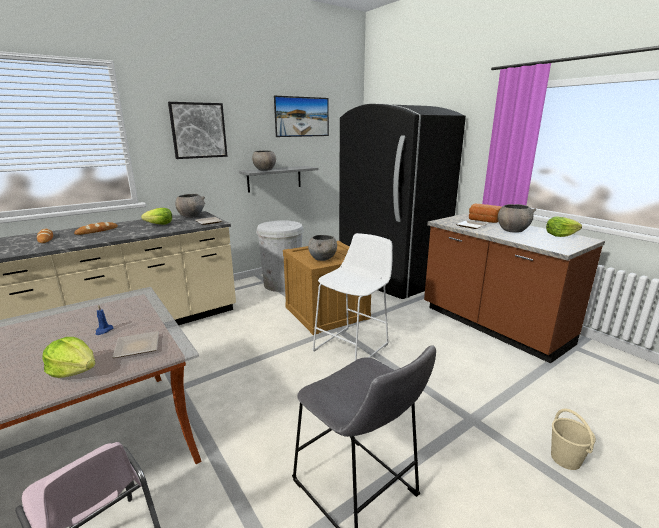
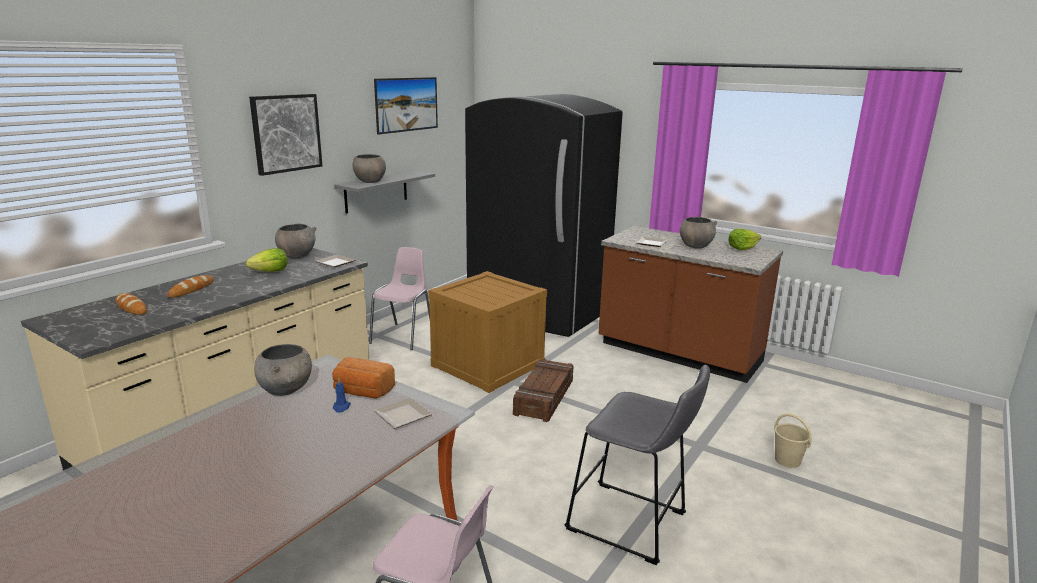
camera: 20 degrees left, 0 degrees up
(74, 370) = (365, 446): lettuce -> none
(282, 284) = (403, 336): white trash can -> pink chair
(323, 259) = (488, 297): grey bowl -> grey bowl (286, 389)
(354, 346) = (545, 397): white stool -> crate
(483, 221) = (659, 236): bread -> bread (362, 392)

